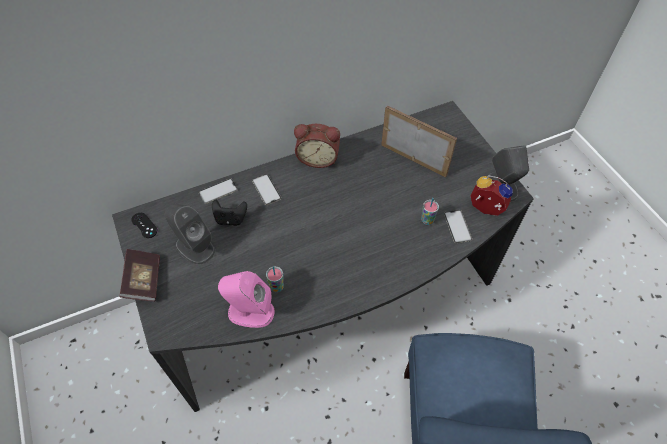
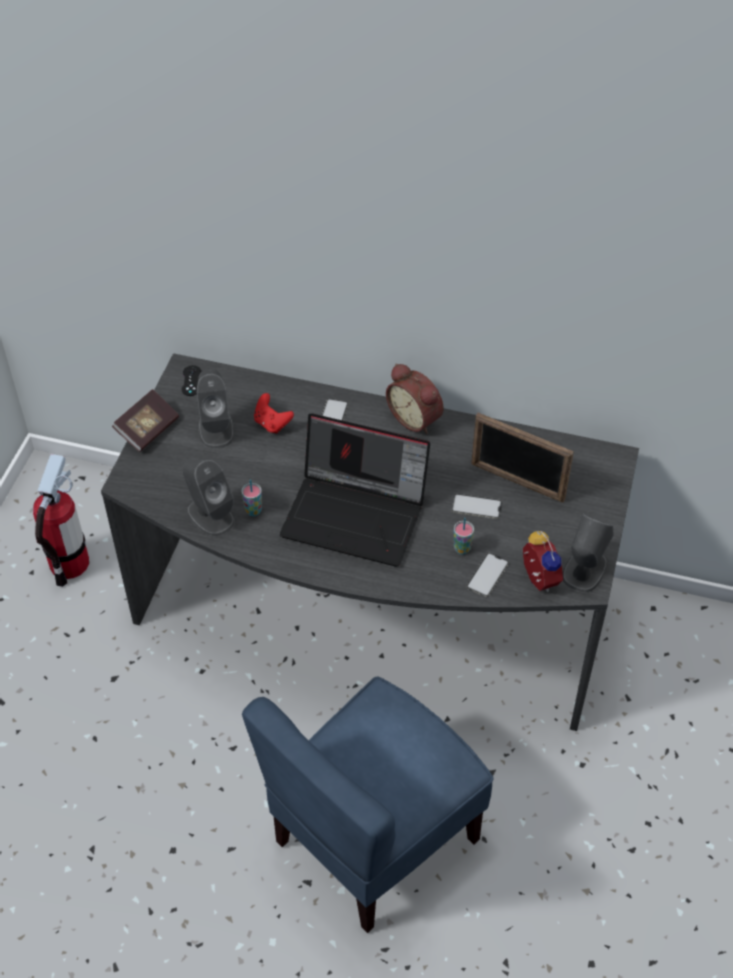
camera: 40 degrees right, 5 degrees down
(114, 404) = (69, 563): none -> fire extinguisher
(218, 191) = (286, 390): phone -> phone (476, 506)
(230, 219) = (272, 423): black game controller -> red game controller
(250, 312) = (210, 515): pink speaker -> grey speaker
(345, 242) = (357, 515): none -> laptop
(413, 159) = (517, 482): picture frame -> picture frame turned 135 degrees clockwise

